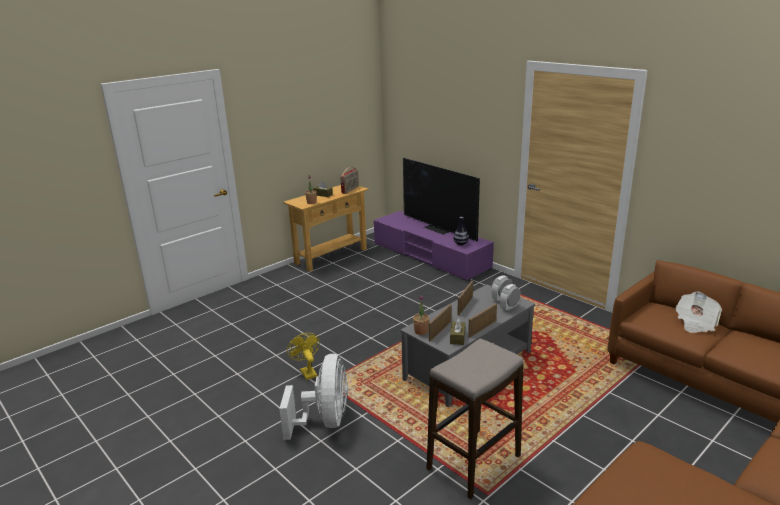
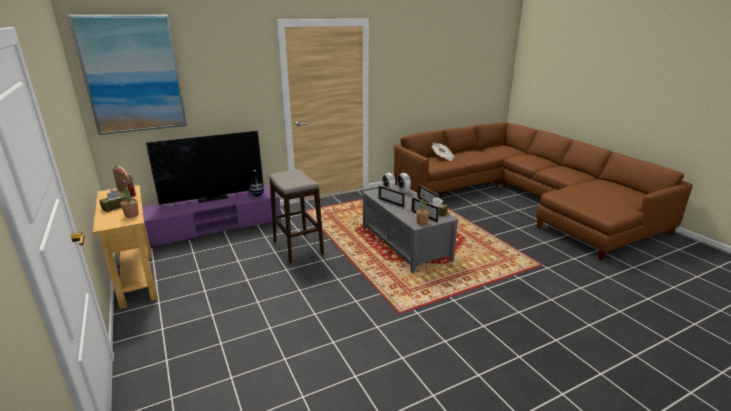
camera: 75 degrees left, 0 degrees up
(307, 372) = (376, 323): yellow fan -> none
(325, 421) = (457, 320): white fan -> none
(411, 98) = (132, 75): none -> picture
(474, 462) = (512, 263): stool -> stool (298, 248)

